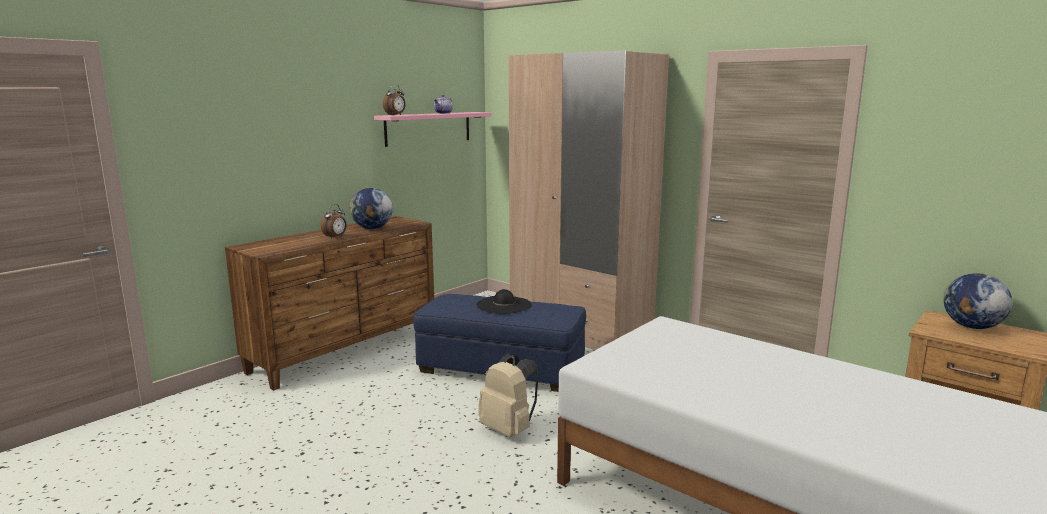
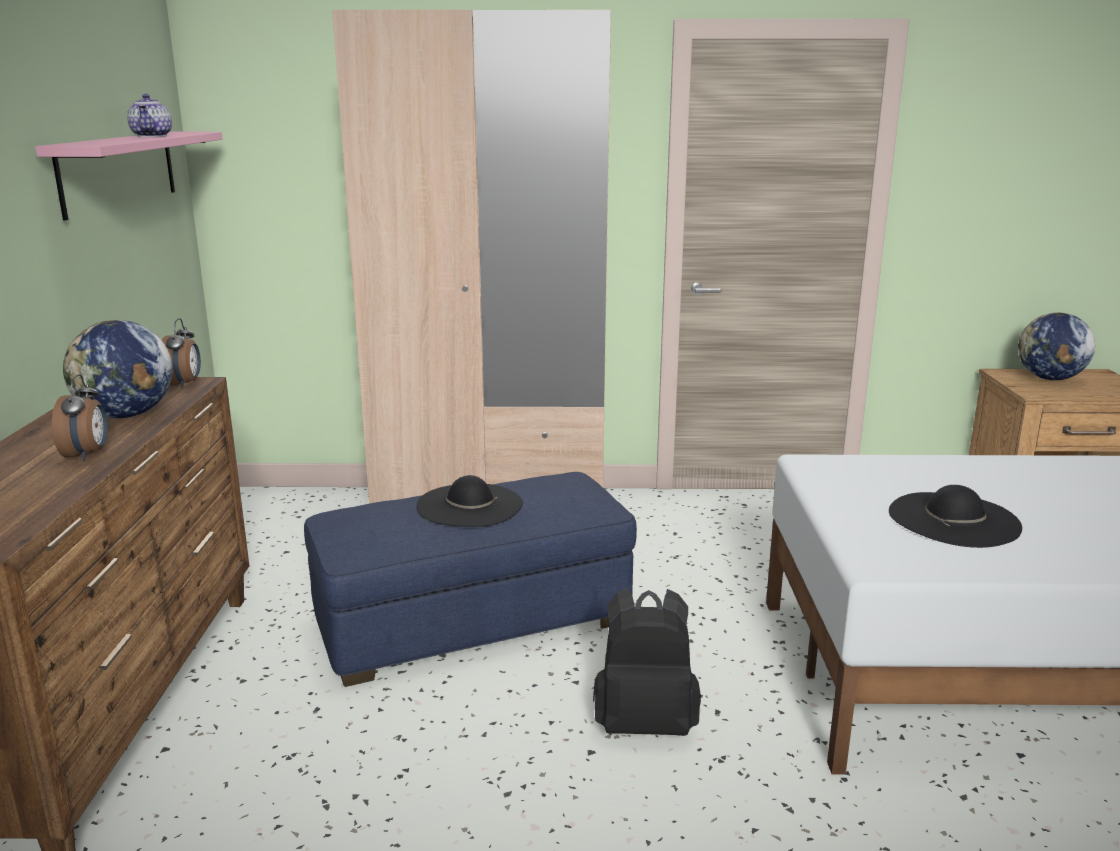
camera: 40 degrees left, 5 degrees up
(395, 115) = (91, 143): alarm clock -> alarm clock (184, 384)
(509, 429) = (645, 723): beige backpack -> black backpack
(679, 364) = (953, 519): none -> black hat

